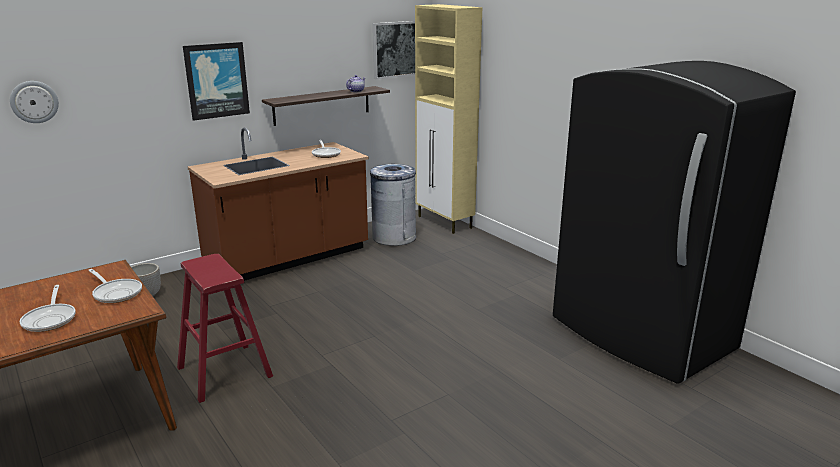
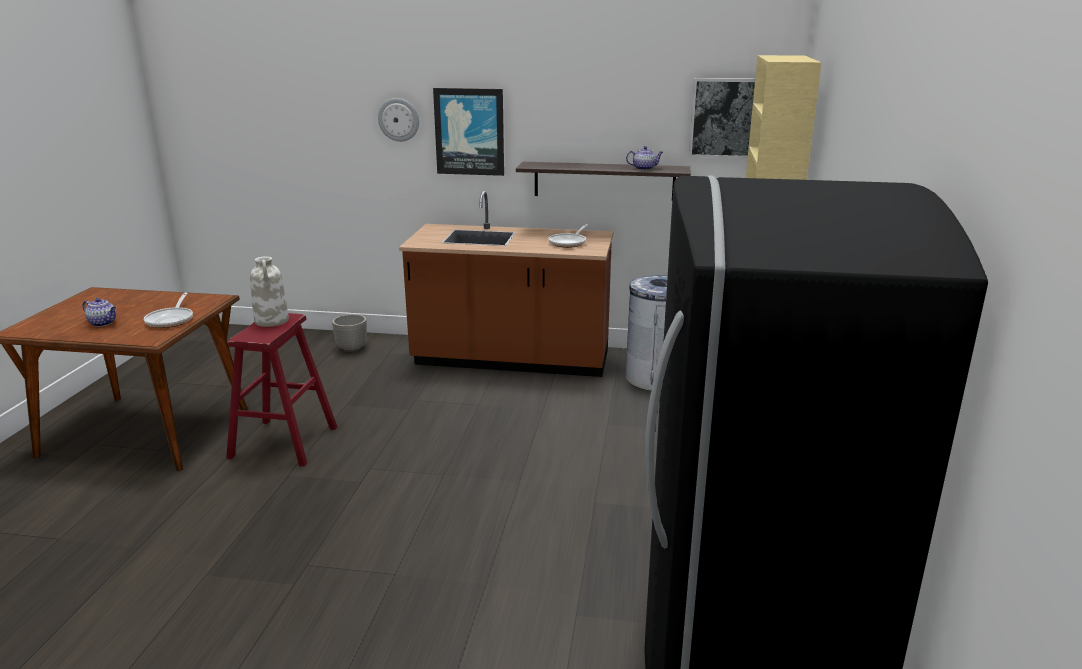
camera: 45 degrees right, 0 degrees up
(34, 102) = (290, 130): wall clock -> wall clock (399, 119)
(50, 319) = (103, 323): frying pan -> teapot
(204, 265) = (272, 321): none -> white vase

